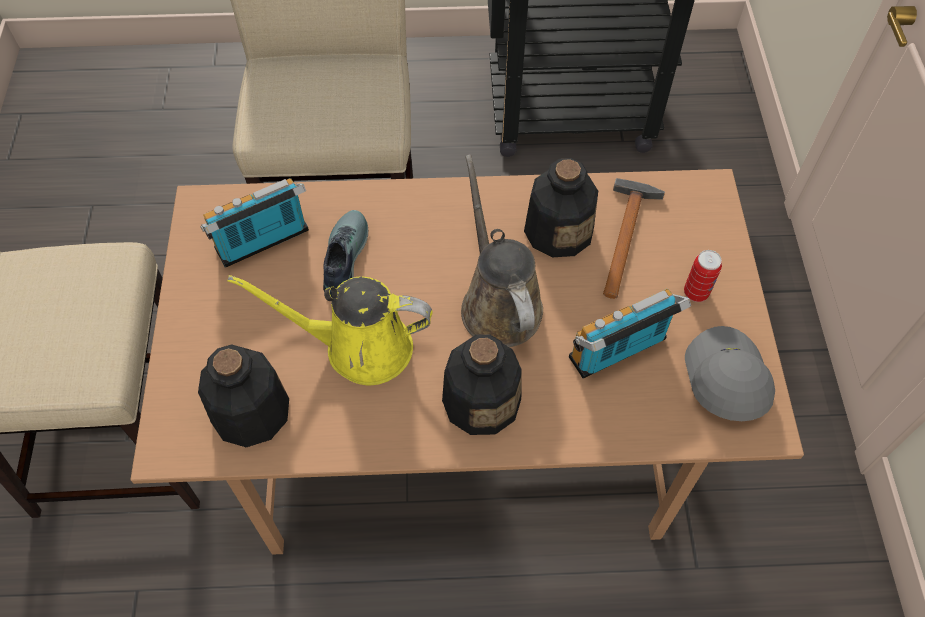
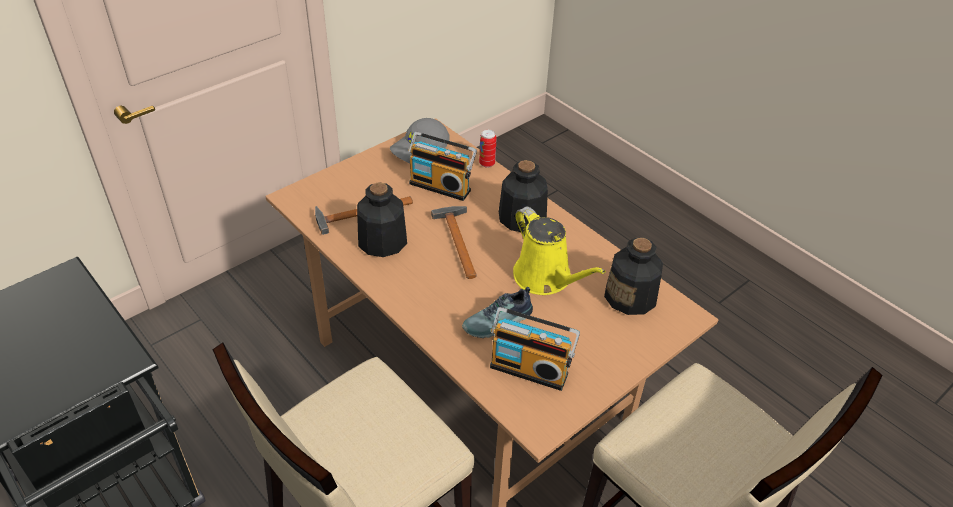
camera: 130 degrees left, 15 degrees down
(498, 303) = (458, 240): brown watering can -> hammer
(696, 293) = (376, 175): can -> can (487, 163)

